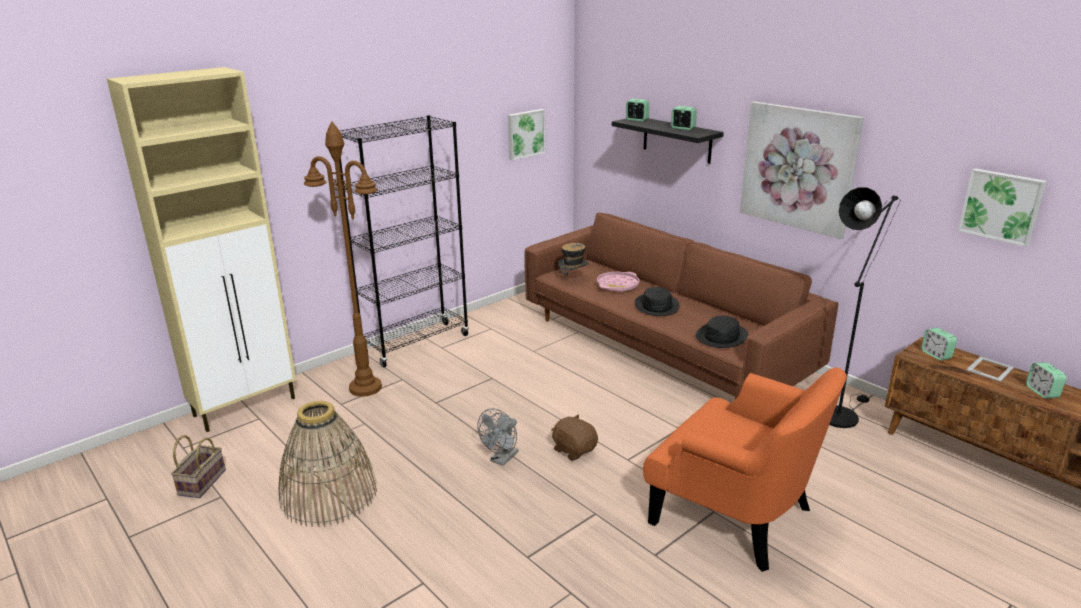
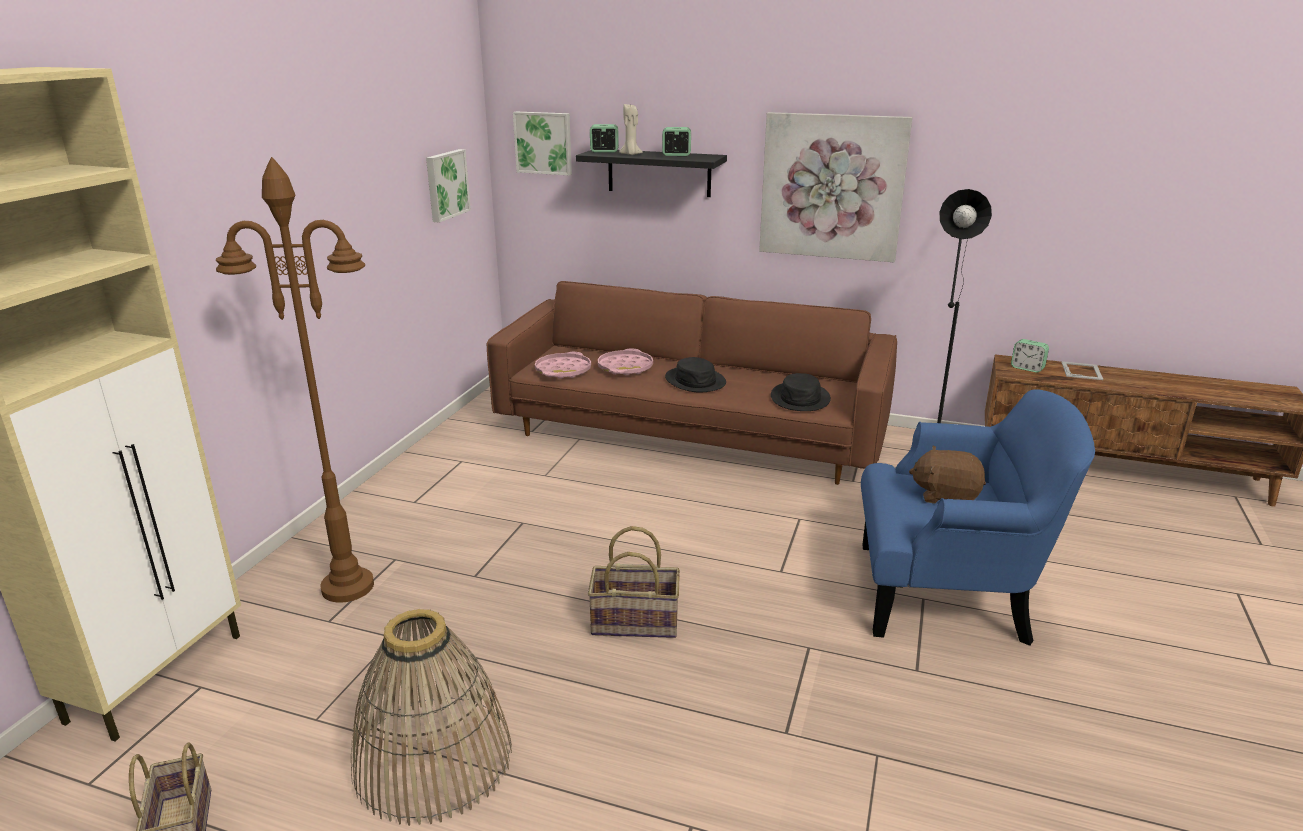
camera: 30 degrees left, 0 degrees up
(416, 344) = (371, 507): black bookcase -> none
(502, 459) = (635, 621): grey fan -> basket
(573, 279) = (563, 370): hat -> pink tray
(574, 450) = (711, 580): brown plush toy -> brown plush toy (945, 495)
(650, 124) = (631, 154): none -> beige candle
(735, 515) = (946, 594): orange armchair -> blue armchair
(1001, 206) = (1074, 197): picture -> picture (544, 143)
(1042, 392) = (1142, 381): alarm clock -> none

